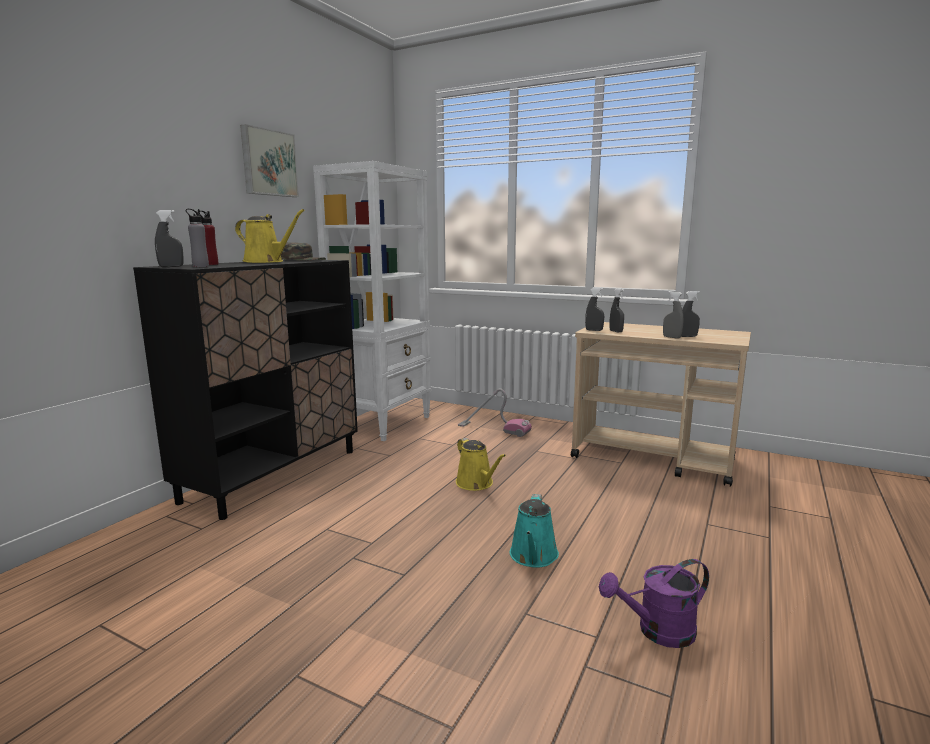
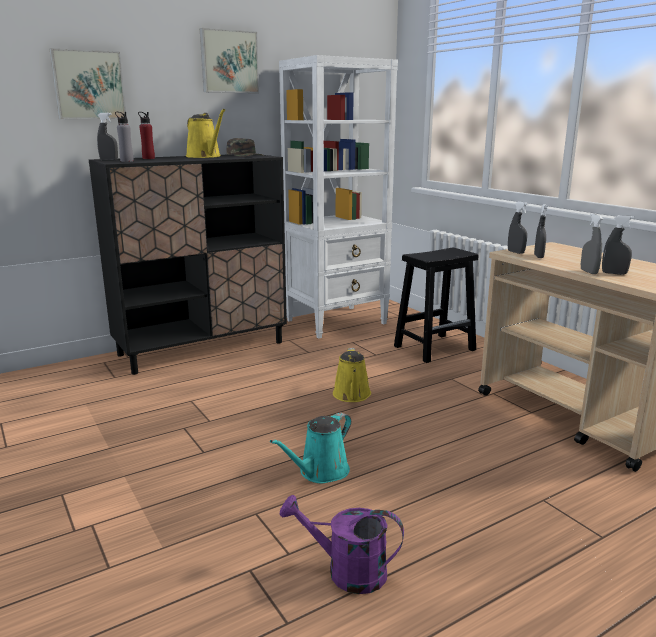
camera: 30 degrees right, 5 degrees up
(126, 178) = (88, 85): none -> picture
(493, 429) = (435, 348): vacuum cleaner -> black stool

